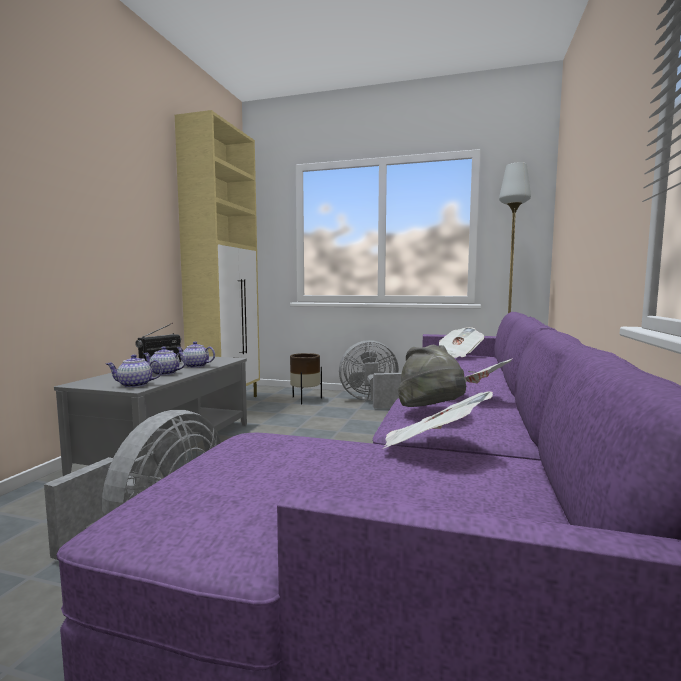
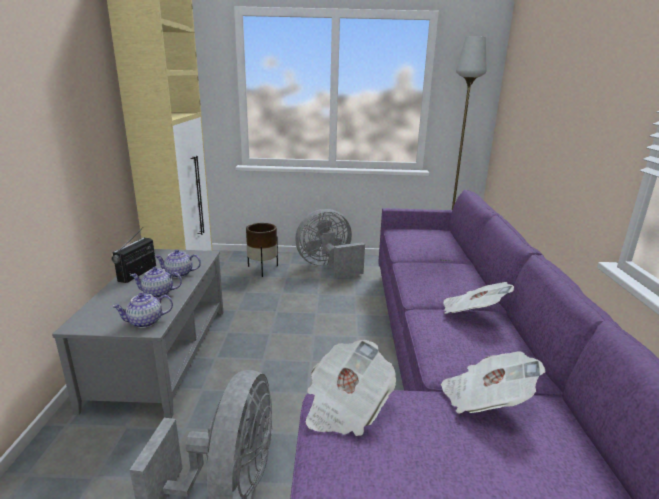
camera: 15 degrees left, 15 degrees up
(432, 412) = (458, 345): grey hat -> none
(457, 356) = (419, 235): newspaper -> newspaper (345, 407)

